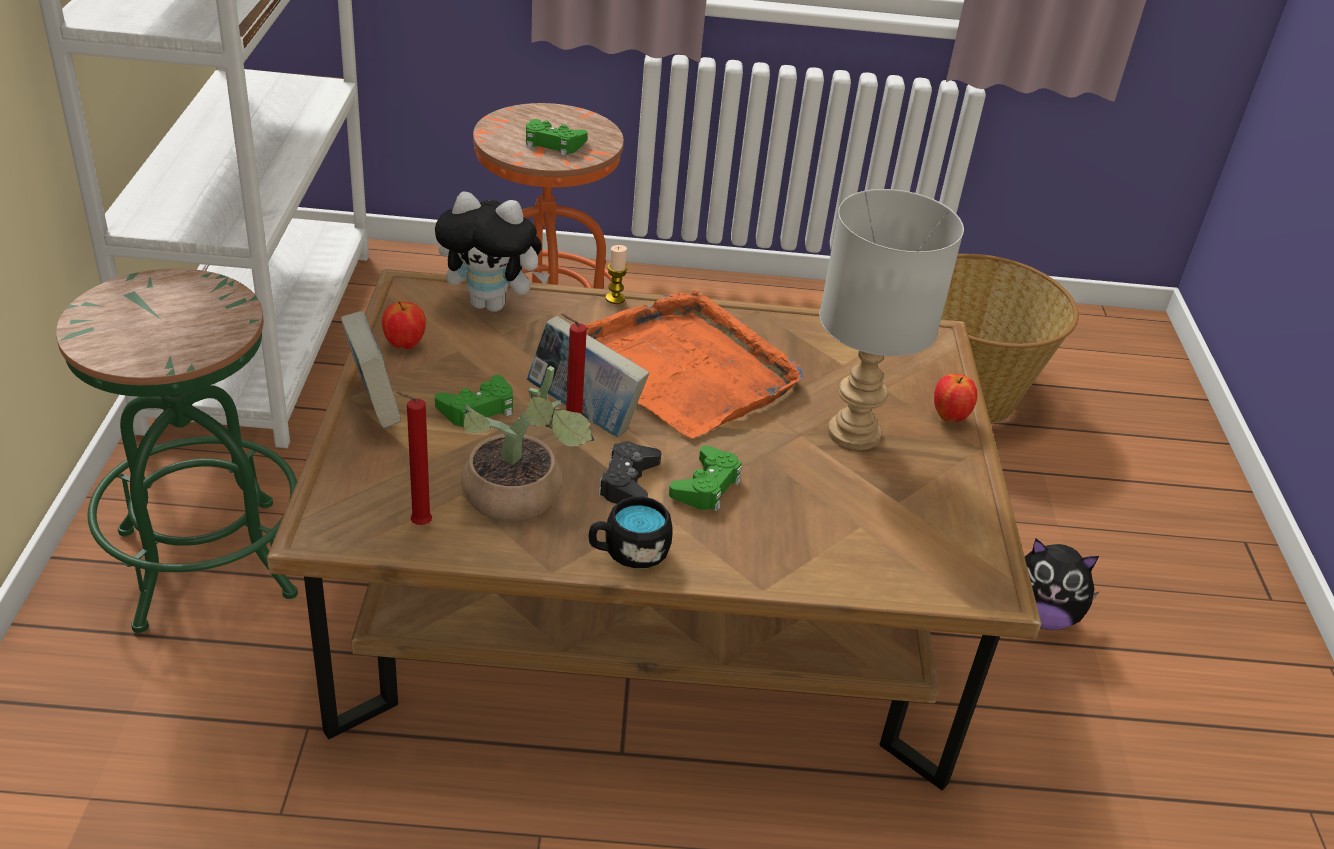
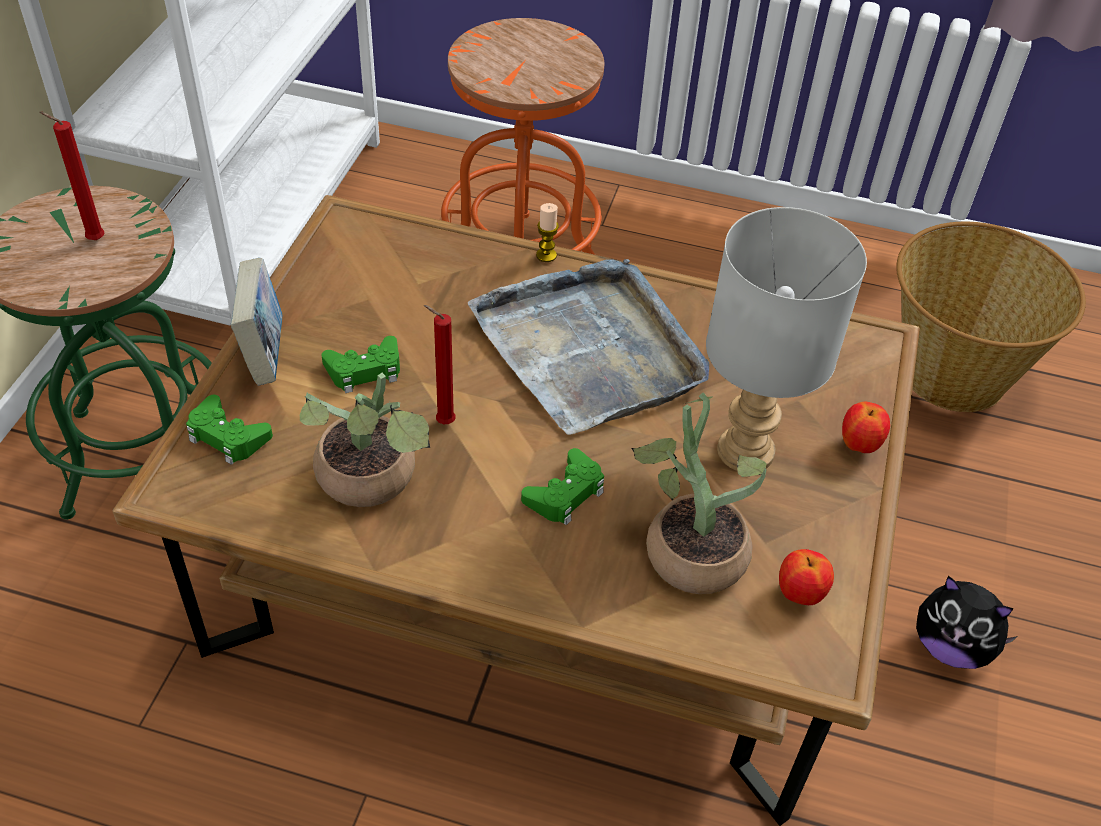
camera: 15 degrees right, 10 degrees up
(405, 344) = (318, 285): apple -> apple (799, 594)
(417, 525) = (263, 496): red candle -> red candle (93, 240)
(492, 304) = (420, 248): plush toy -> none
(553, 143) = (526, 70): green game controller -> green game controller (227, 436)
(584, 414) = (469, 390): book -> none
(628, 482) = (487, 477): black game controller -> none
(628, 552) = (457, 560): black mug -> none
(684, 369) = (591, 349): orange tray -> grey tray
(832, 514) = (687, 546): none -> potted plant

